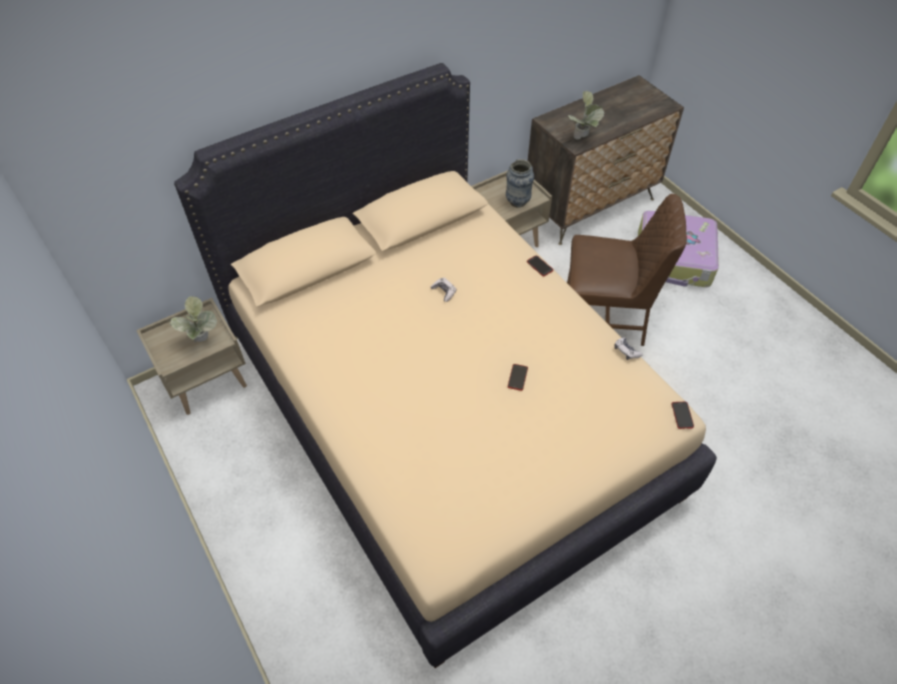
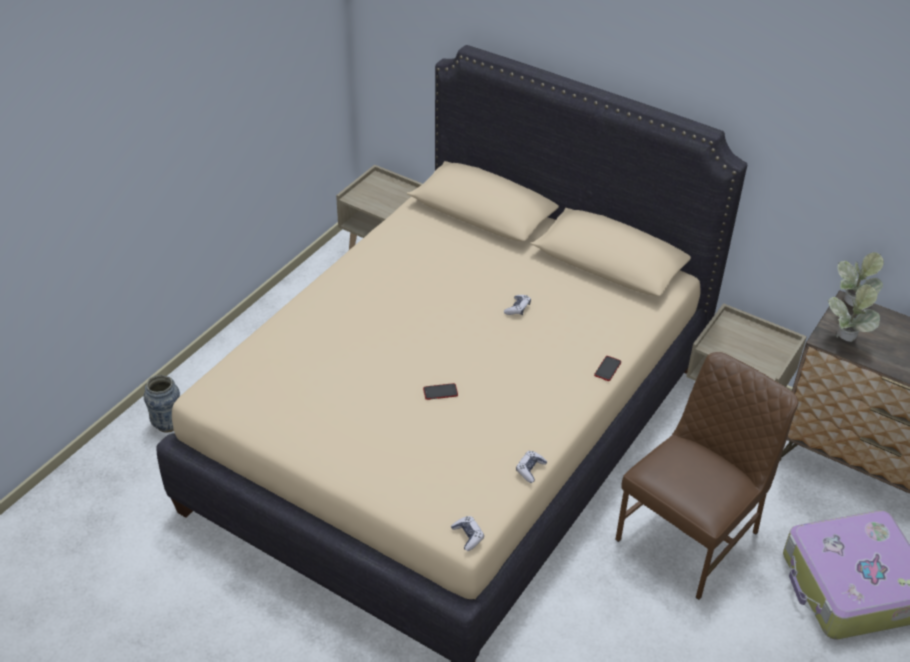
camera: 65 degrees right, 10 degrees down
(202, 341) = (388, 206): potted plant -> potted plant (849, 307)
(517, 202) = (745, 355): vase -> vase (168, 424)
(606, 316) = (691, 536): brown chair -> brown chair turned 120 degrees counterclockwise
(682, 415) = (468, 536): phone -> game controller

